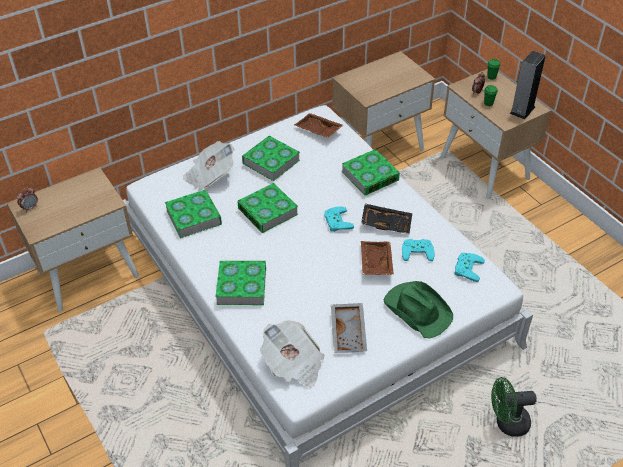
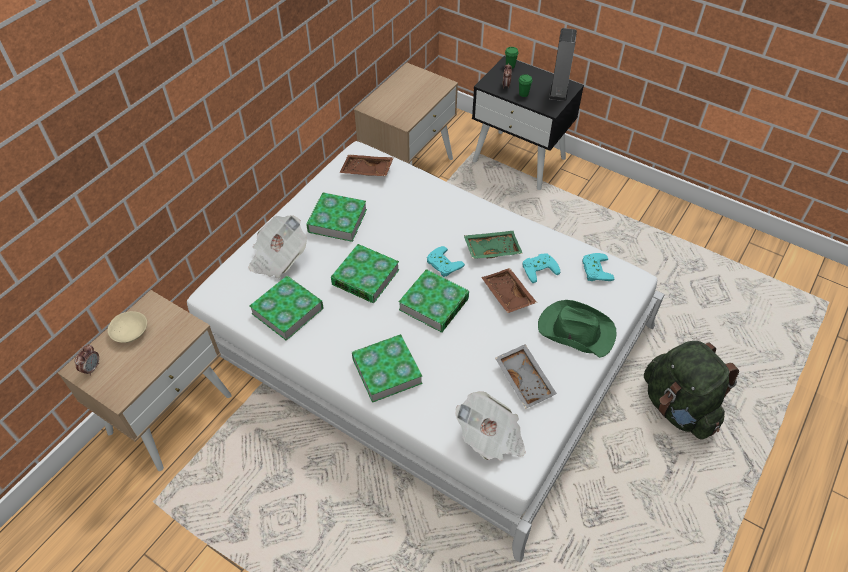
camera: 25 degrees left, 5 degrees up
(69, 191) = (130, 331): none -> beige bowl
(370, 176) = (447, 204): book -> book (434, 304)
(386, 223) = (492, 249): black tray -> green tray
(485, 168) = (519, 159): beige nightstand -> black nightstand
(507, 423) = (678, 407): green fan -> green backpack

